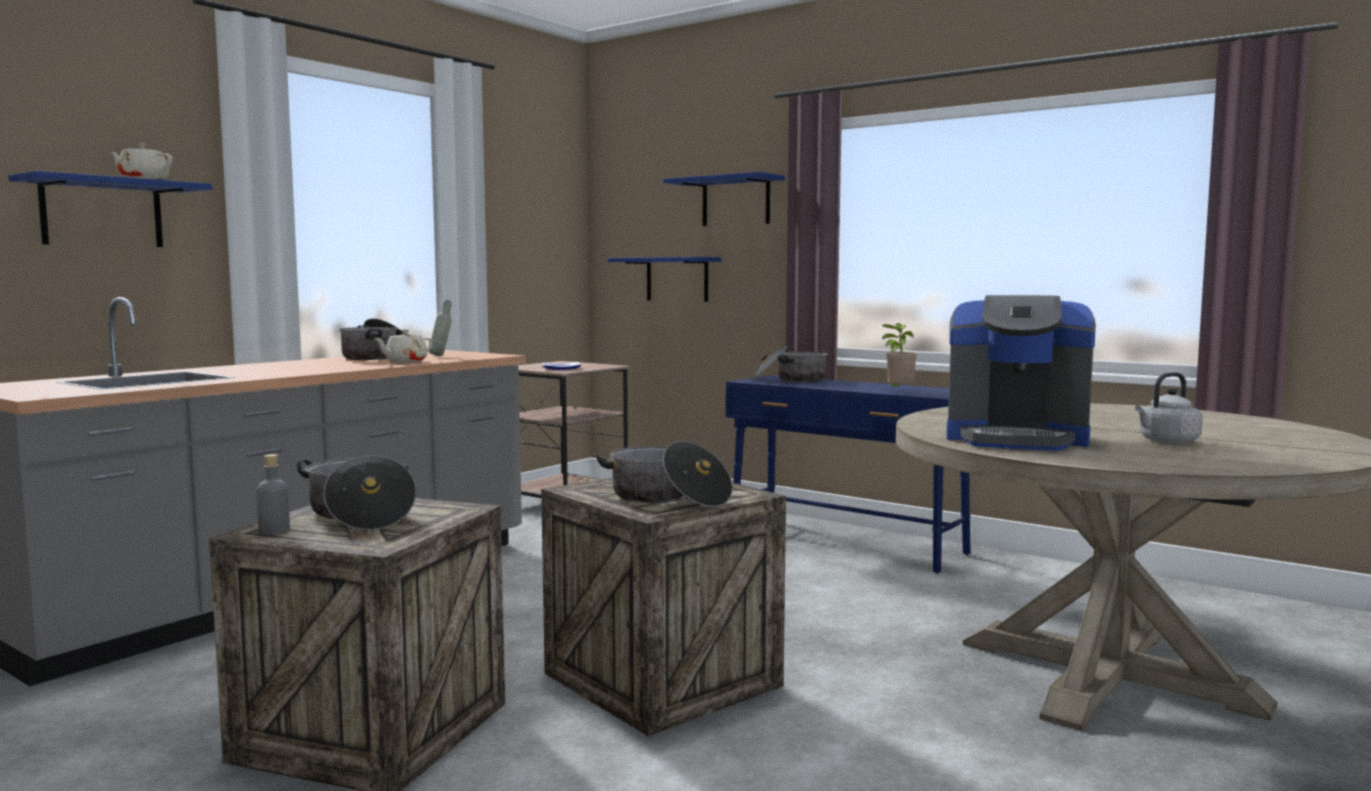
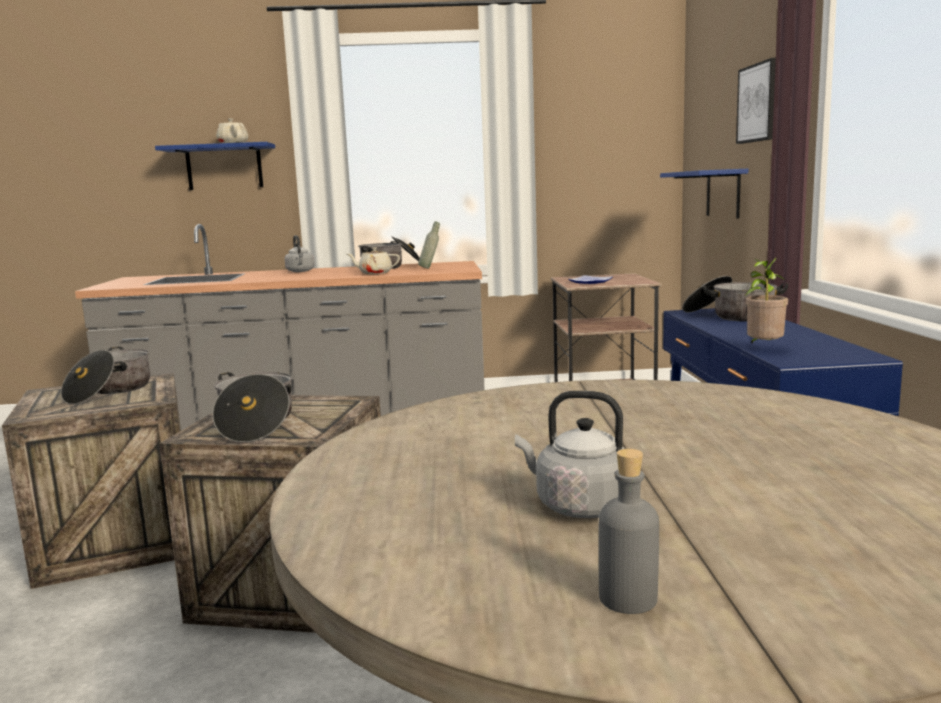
camera: 50 degrees right, 5 degrees up
(271, 365) = (300, 271): none -> grey kettle
(274, 531) = (51, 393): grey bottle -> grey bottle (628, 598)
(736, 201) = (759, 103): blue shelf -> picture
(1016, 439) = (449, 443): coffee machine -> none

